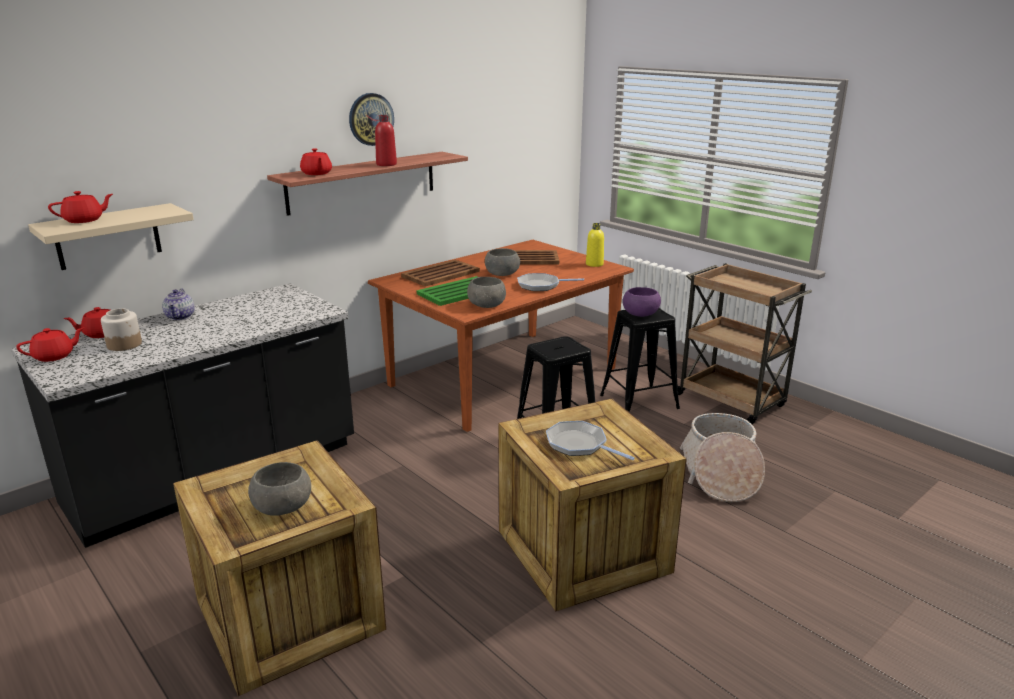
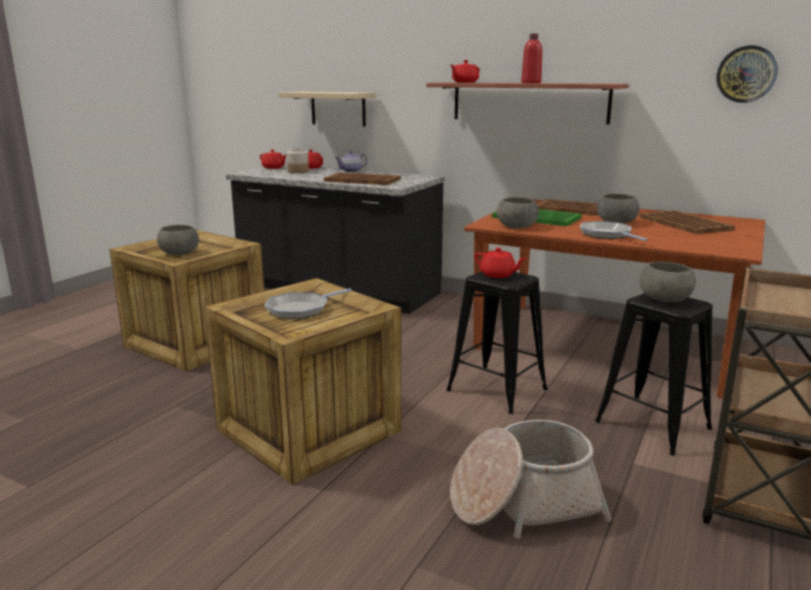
camera: 70 degrees right, 5 degrees down
(84, 220) = (316, 91): red teapot -> red teapot (498, 275)
(260, 320) = (361, 180): none -> brown tray
(371, 119) = (546, 42): wall clock -> wall clock (746, 74)
(579, 445) = (300, 309): frying pan -> frying pan turned 150 degrees counterclockwise
(594, 264) = (731, 244): yellow bottle -> none
(640, 313) = (665, 298): purple bowl -> grey bowl

